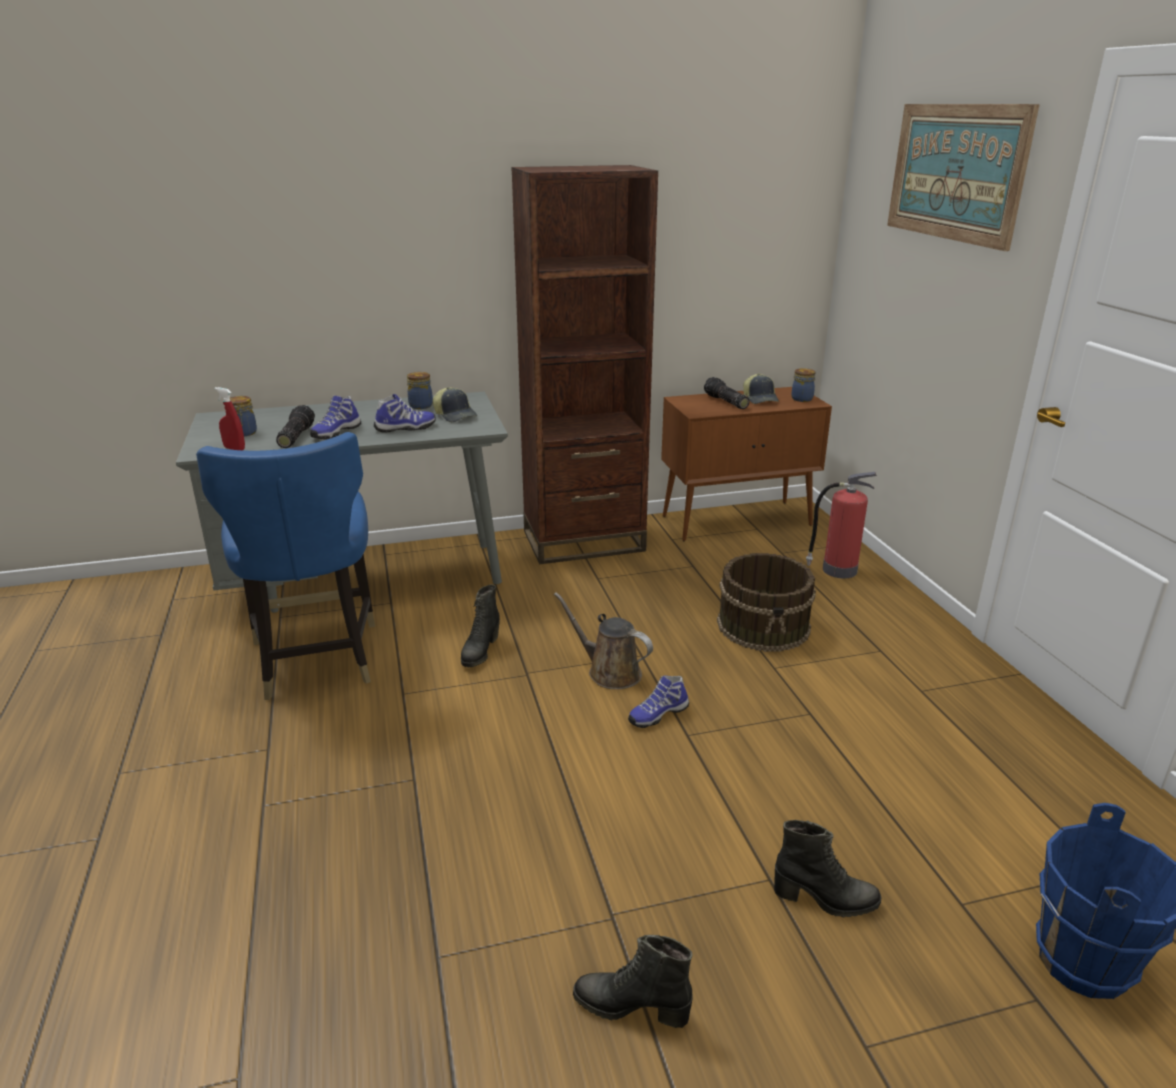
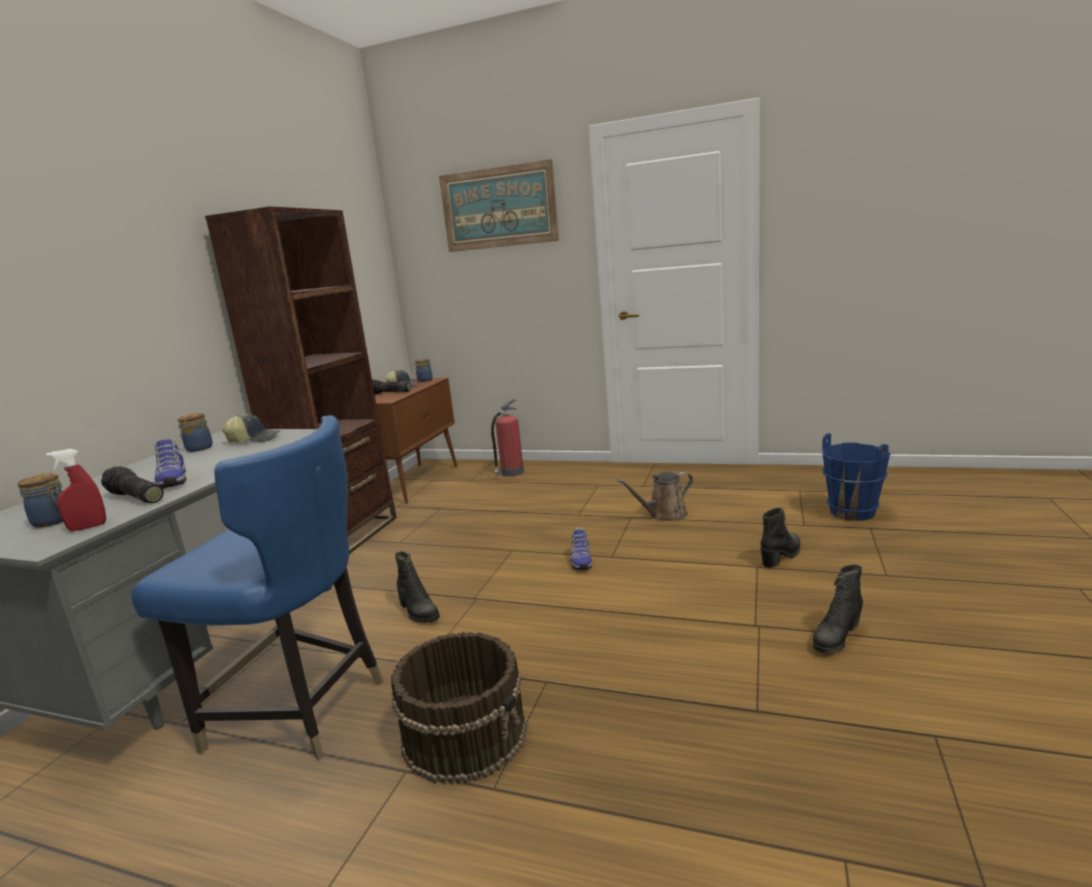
camera: 55 degrees left, 10 degrees down
(405, 428) = (237, 456): shoe -> none
(609, 672) = (516, 565): brown watering can -> brown watering can (664, 515)
(764, 625) = (535, 505): brown bucket -> brown bucket (465, 734)

